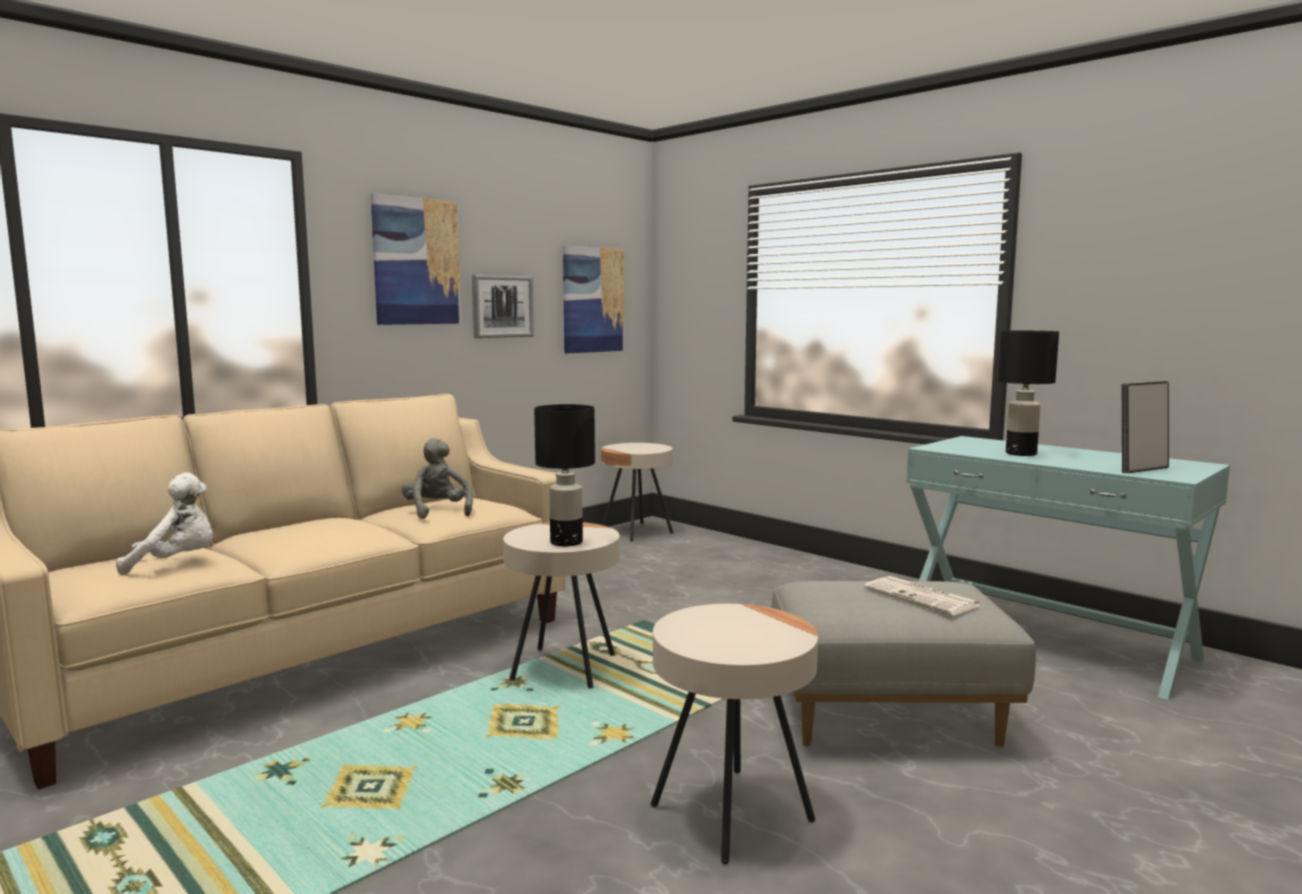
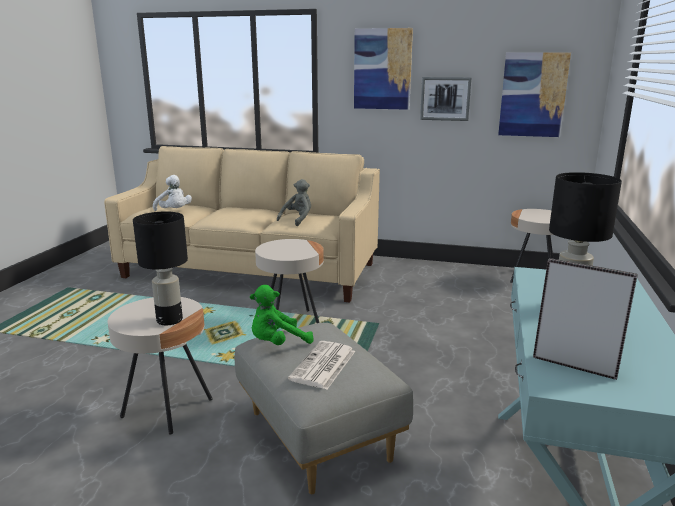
camera: 60 degrees right, 10 degrees up
(567, 542) = (276, 252): black table lamp -> black table lamp (169, 320)
(842, 607) = (277, 343): none -> green plush toy

